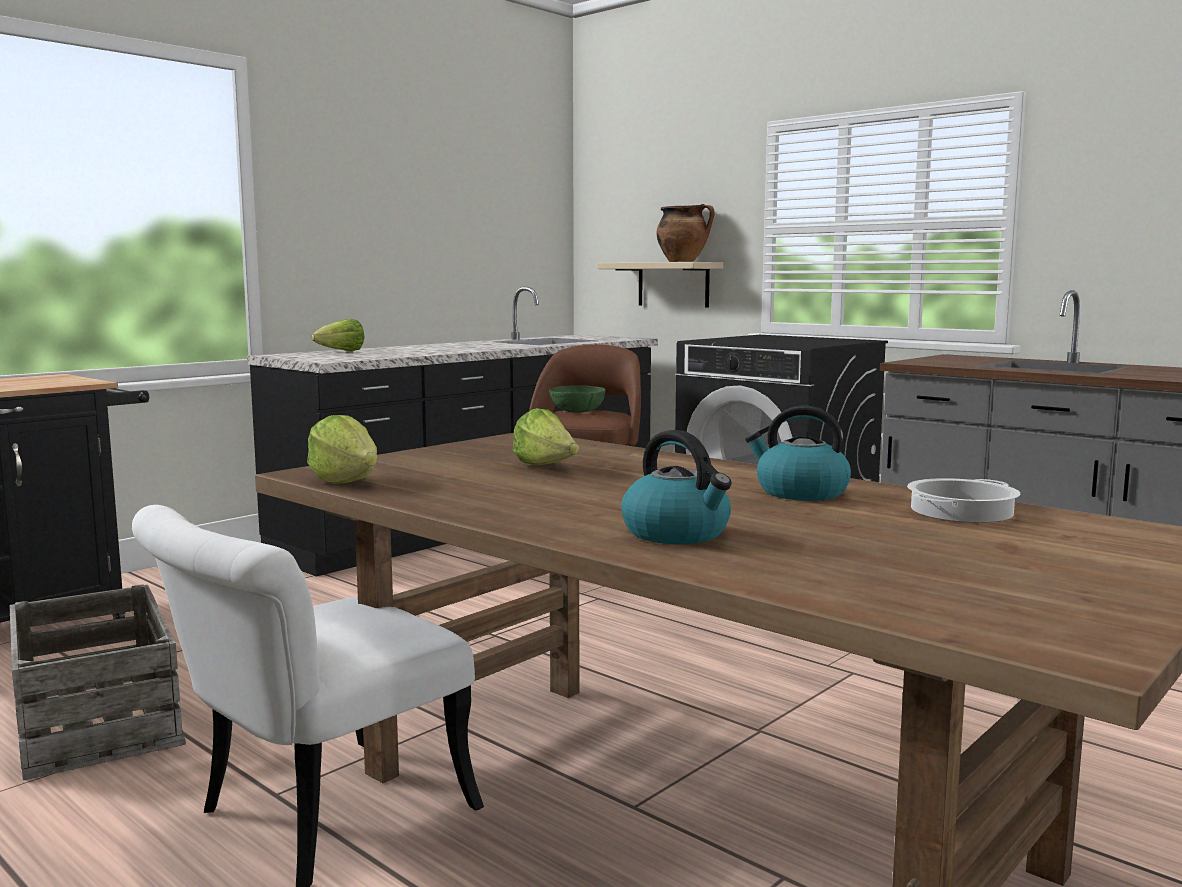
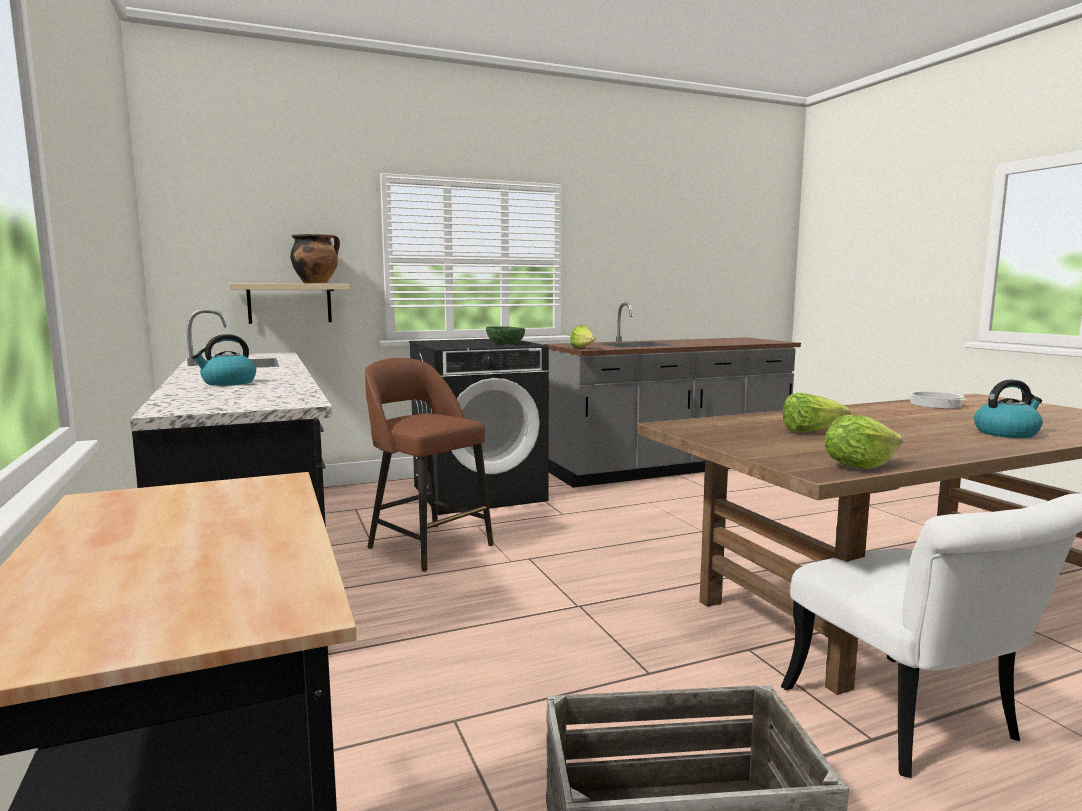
camera: 65 degrees left, 0 degrees up
(341, 352) = (191, 396): lettuce -> lettuce (583, 348)
(577, 411) = (412, 417): green bowl -> green bowl (505, 343)
(800, 492) = (893, 412): kettle -> kettle (228, 383)

